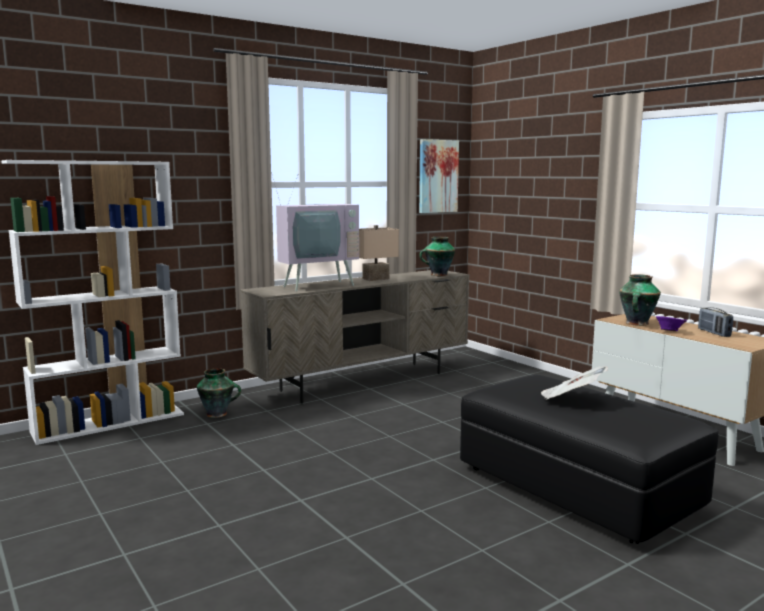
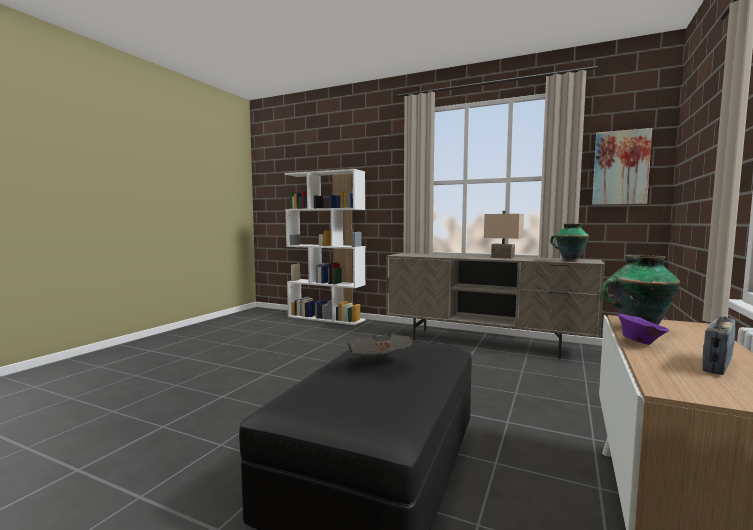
camera: 60 degrees right, 5 degrees down
(218, 414) = (366, 330): vase -> none
(316, 285) = (446, 255): television -> none

